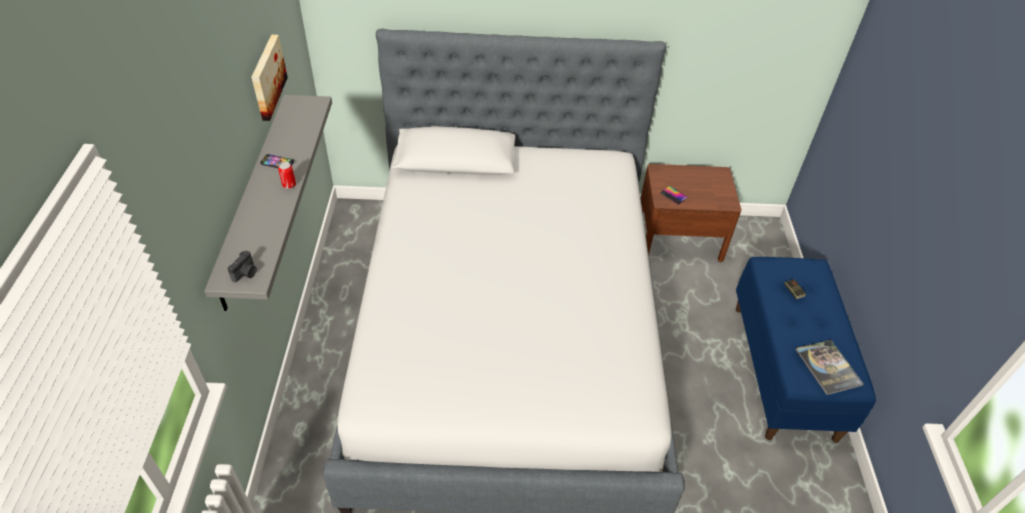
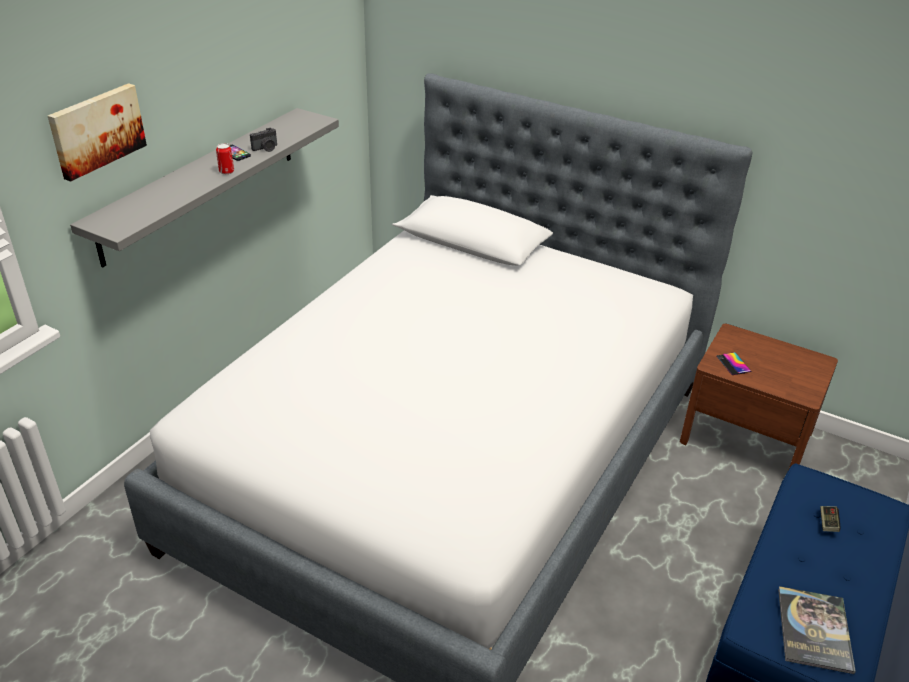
camera: 30 degrees right, 10 degrees down
(246, 273) = (117, 223): camera -> camera (266, 148)
(266, 77) = (268, 73): picture -> picture (96, 130)

